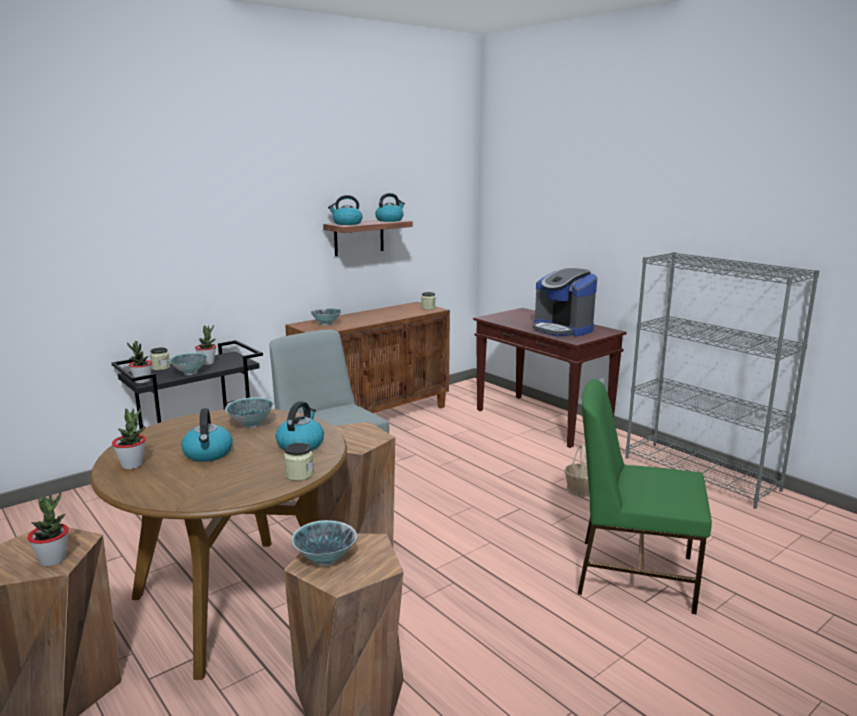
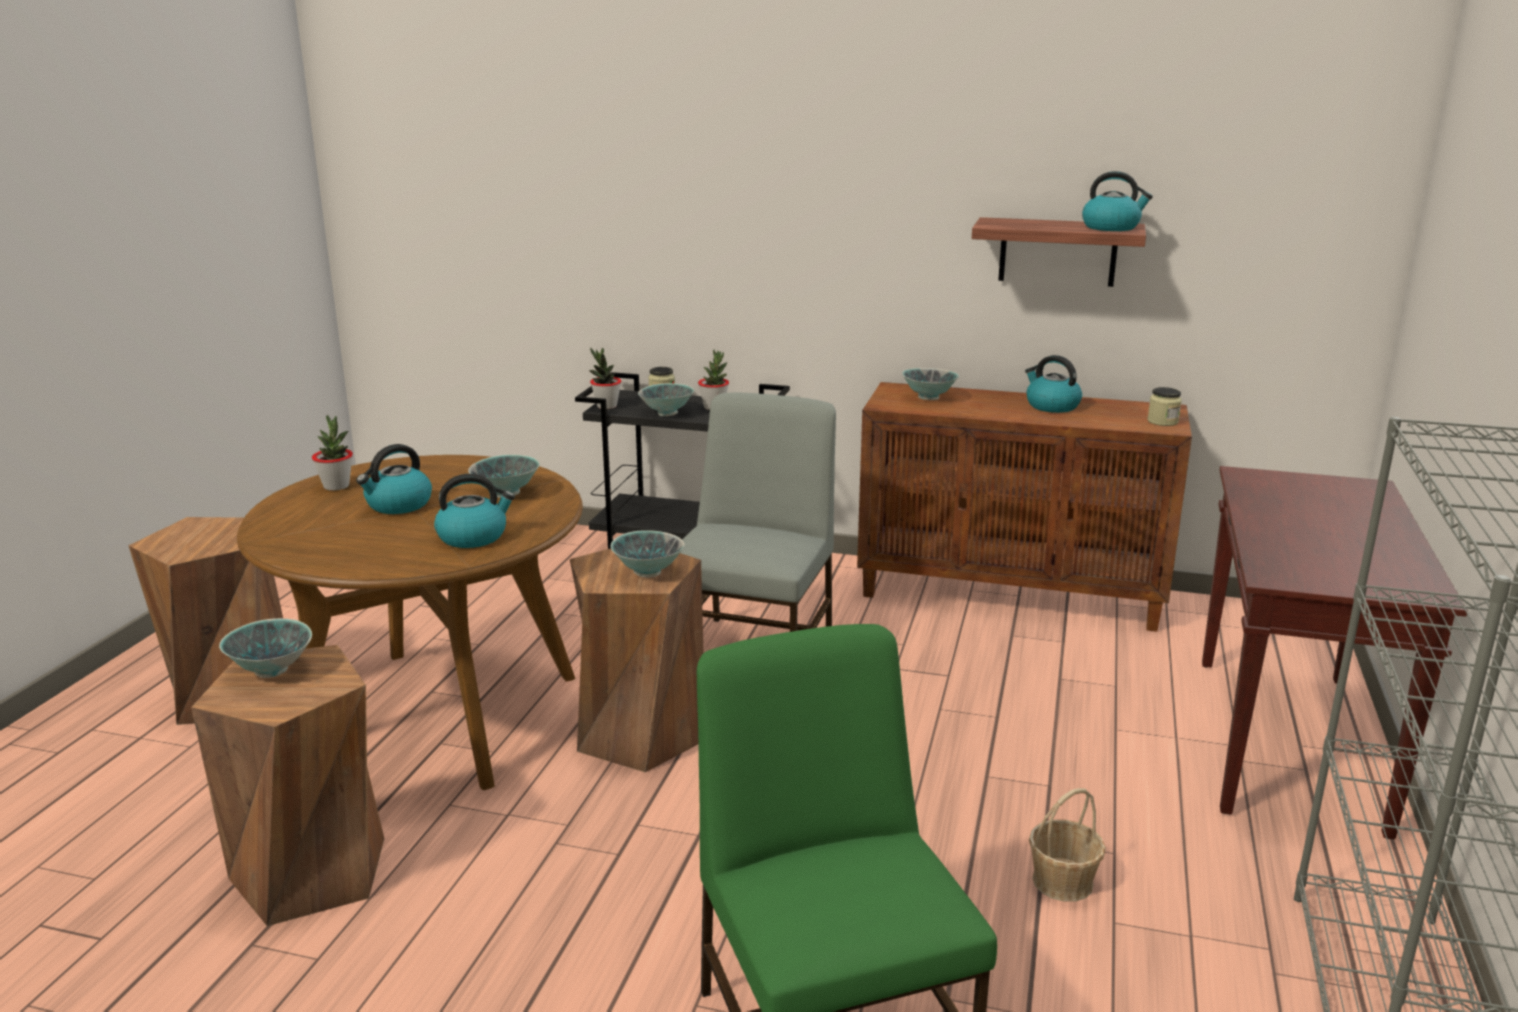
camera: 55 degrees right, 5 degrees up
(53, 560) = (191, 548): potted plant -> none
(299, 474) = (382, 565): jar -> none
(347, 223) = (1009, 222): kettle -> kettle (1051, 406)
(364, 435) = (647, 573): none -> bowl
(562, 329) = (1323, 549): coffee machine -> none

